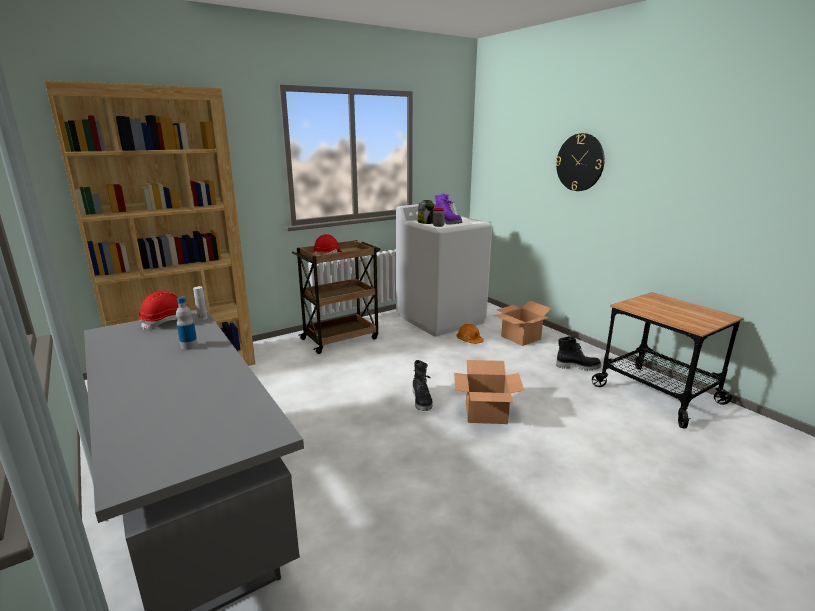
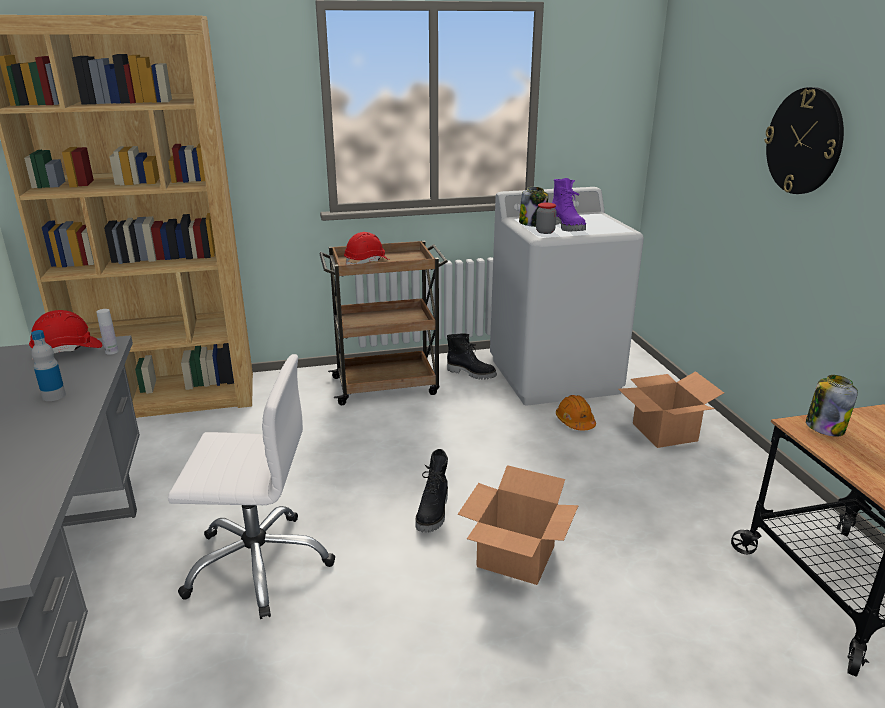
camera: 20 degrees right, 5 degrees up
(330, 450) = (258, 563): none -> white office chair
(577, 366) = (730, 506): black boot -> black boot (471, 373)
(636, 304) = (824, 427): none -> jar

